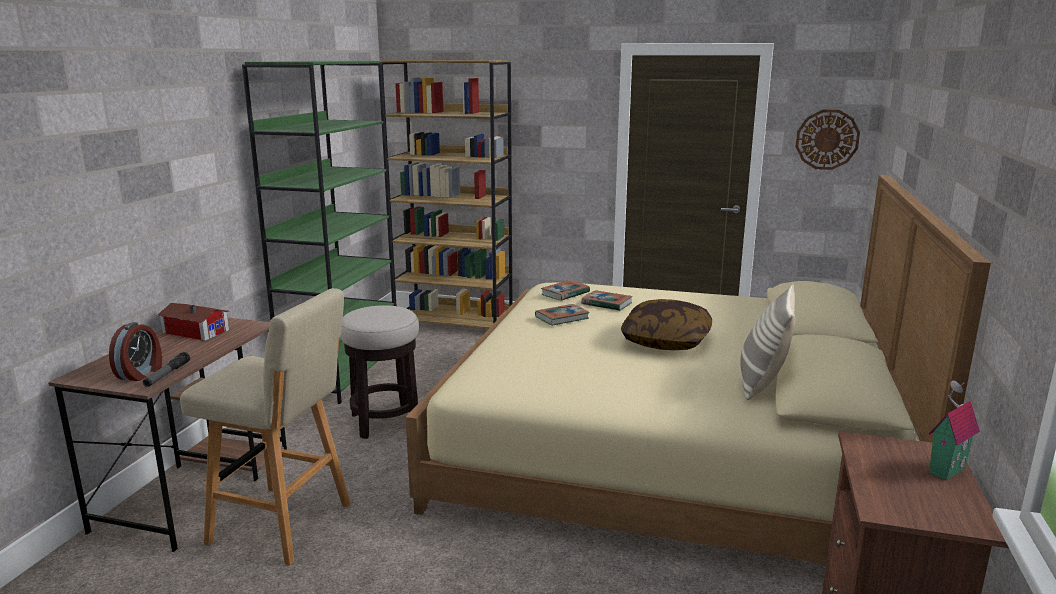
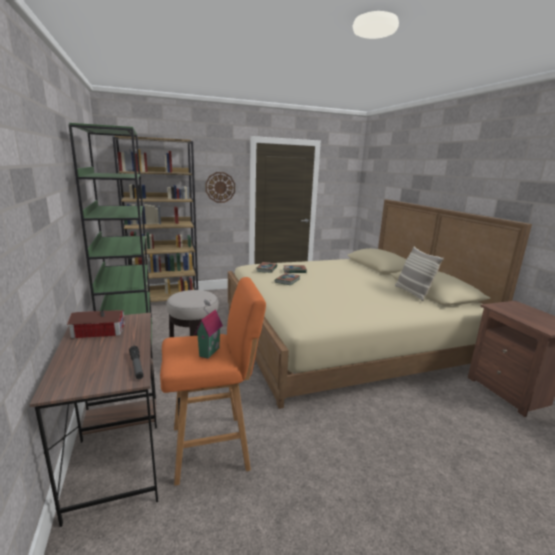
camera: 35 degrees left, 0 degrees up
(141, 373) = (111, 371): alarm clock -> none
(284, 524) = (213, 447): beige stool -> orange stool
(666, 341) = (349, 283): pillow -> none
(827, 139) = (342, 186): wall clock -> wall clock (220, 187)
(944, 469) = (529, 309): toy house -> toy house (208, 351)

